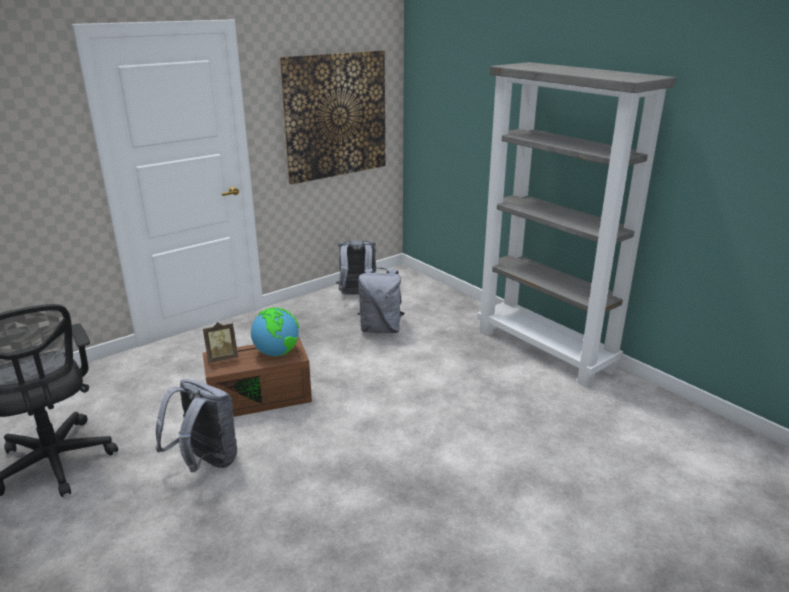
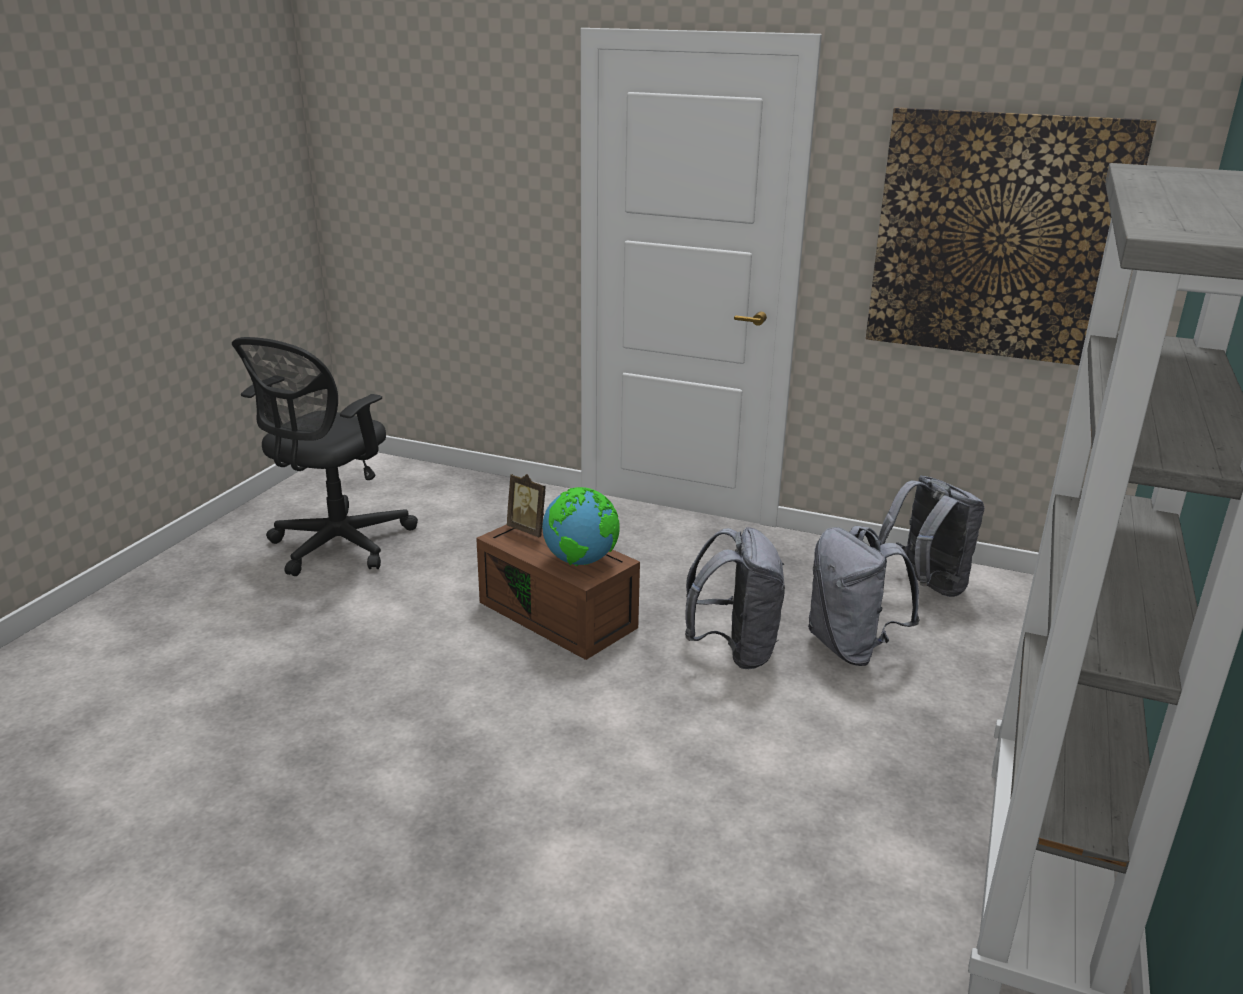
camera: 60 degrees right, 0 degrees up
(206, 462) = (397, 633): grey backpack -> grey backpack (734, 650)

